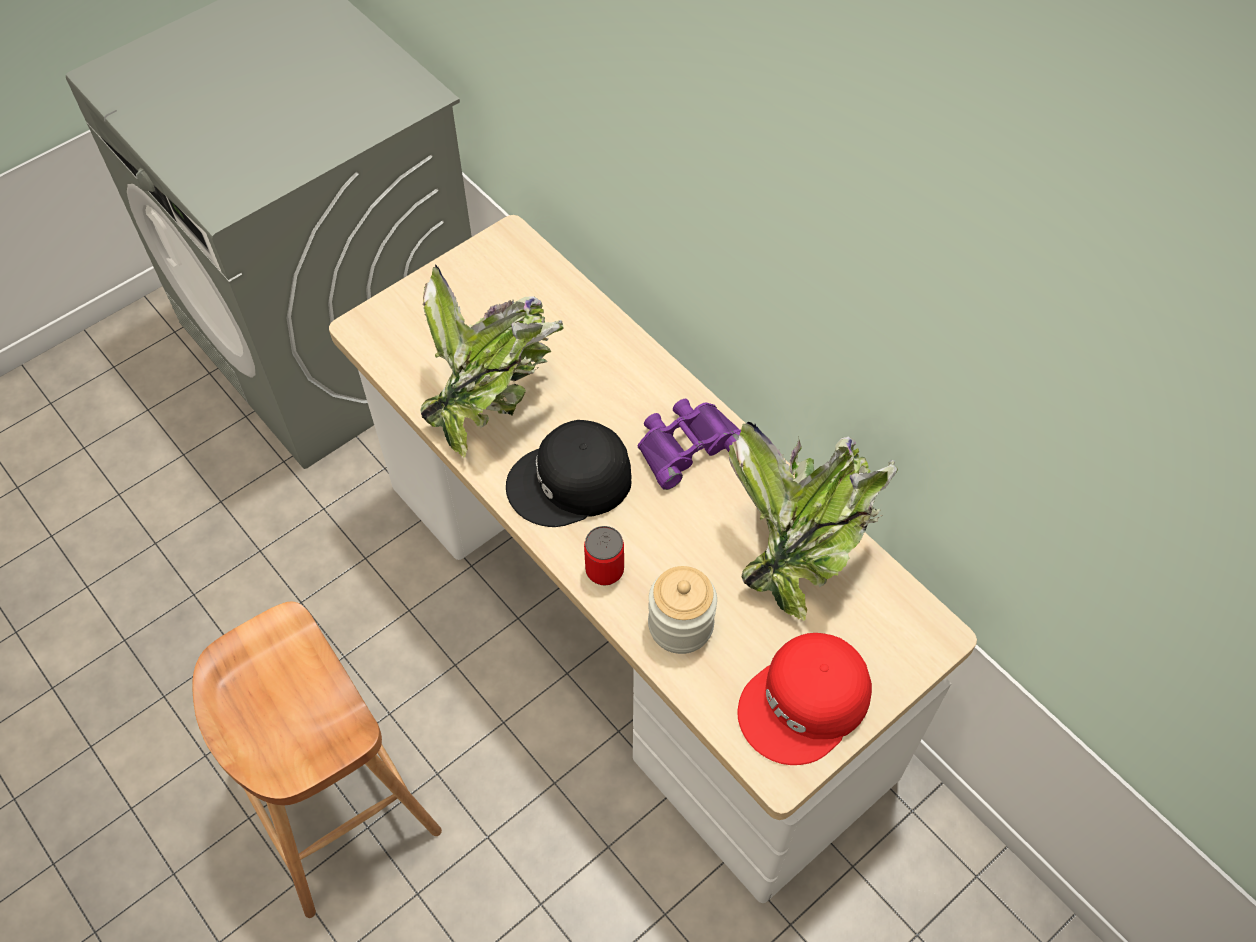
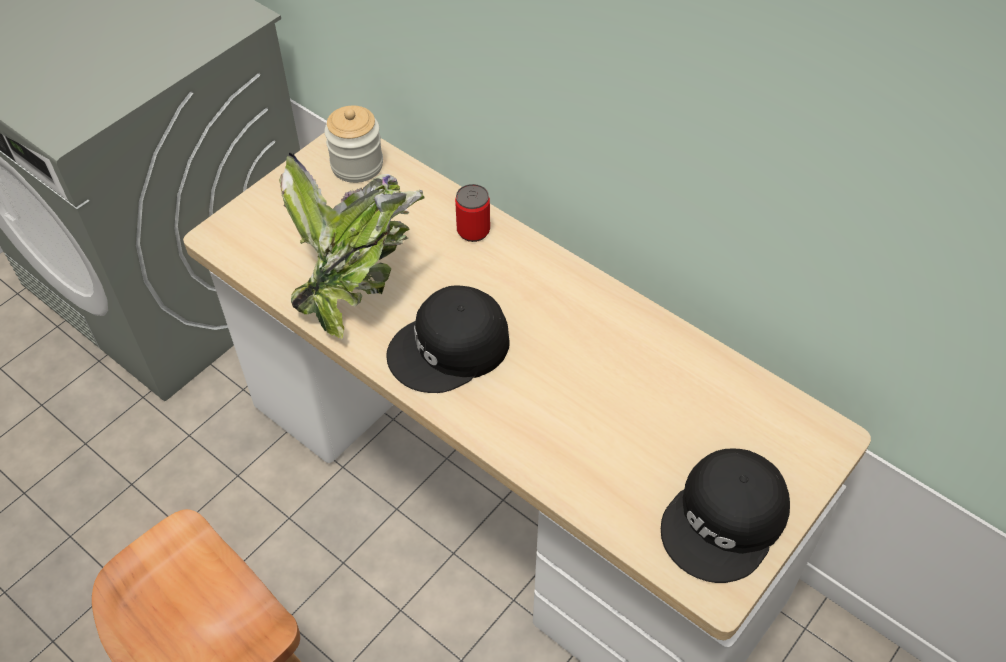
camera: 10 degrees left, 5 degrees down
(604, 570) = (500, 425): can -> can (473, 231)
(680, 625) = (586, 466): jar -> jar (357, 165)
(686, 445) = (553, 299): purple binoculars -> none
(798, 544) = (681, 374): potted plant -> none
(806, 704) = (726, 521): red cap -> black cap

